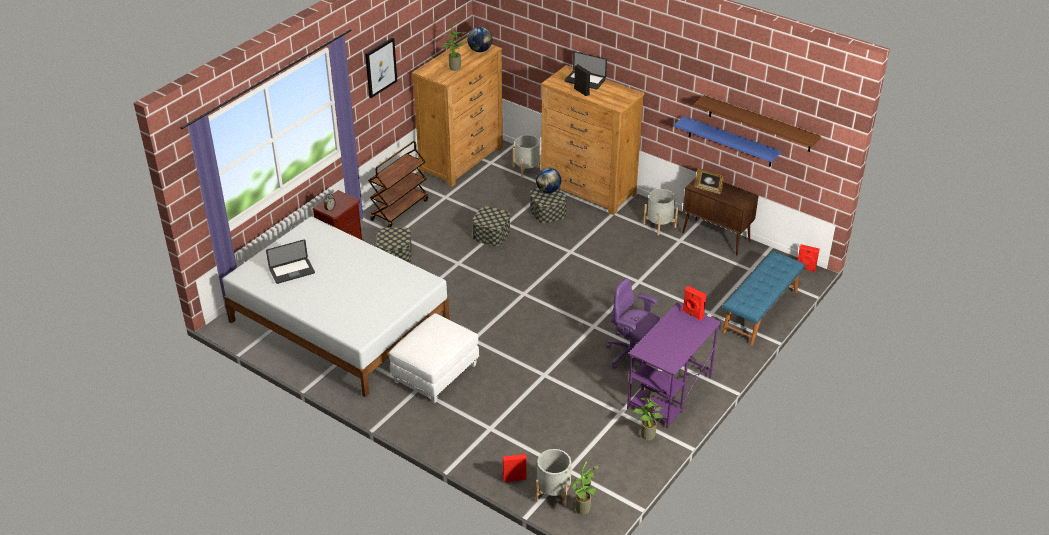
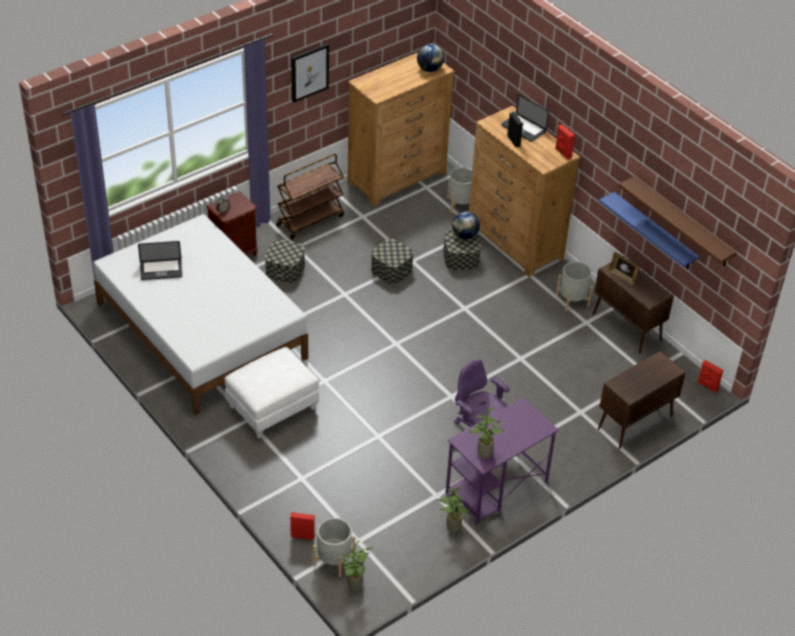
camera: 15 degrees right, 5 degrees up
(454, 69) = (393, 86): potted plant -> potted plant (483, 453)
(692, 315) = (532, 415): red speaker -> red speaker (562, 153)
(761, 312) = (634, 423): blue bench -> brown cabinet

